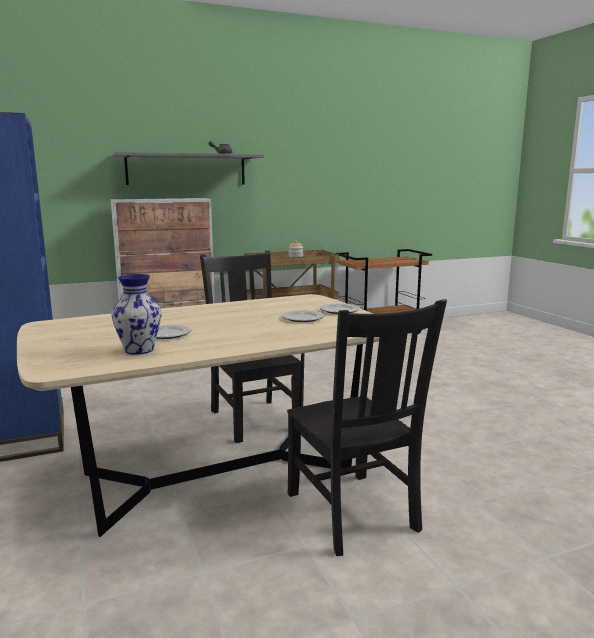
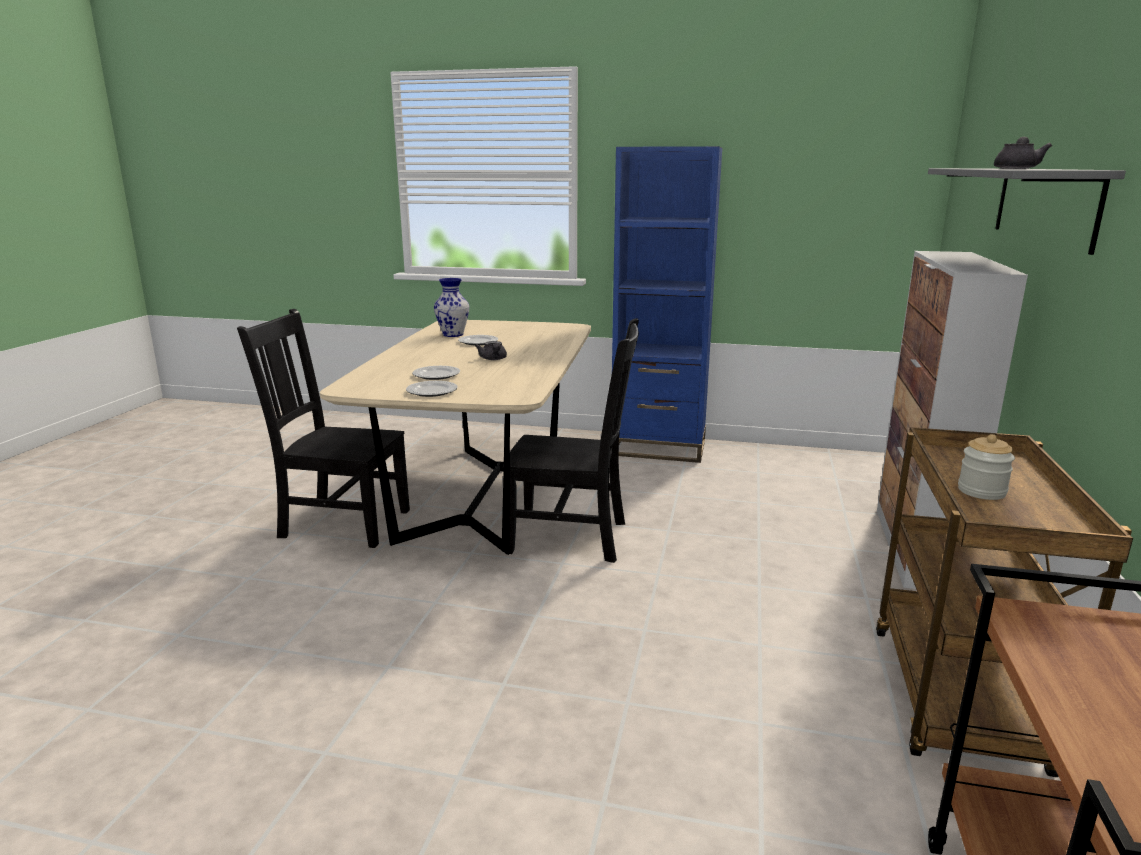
camera: 125 degrees right, 5 degrees up
(229, 317) = (493, 359): none -> grey teapot

